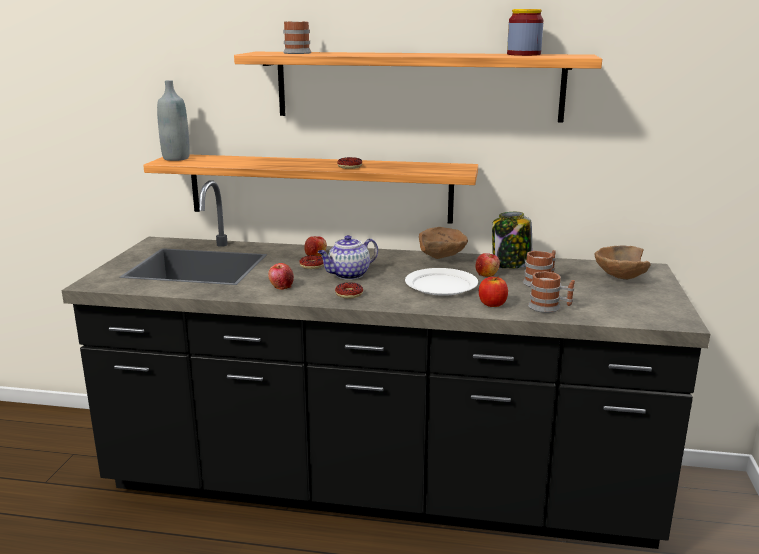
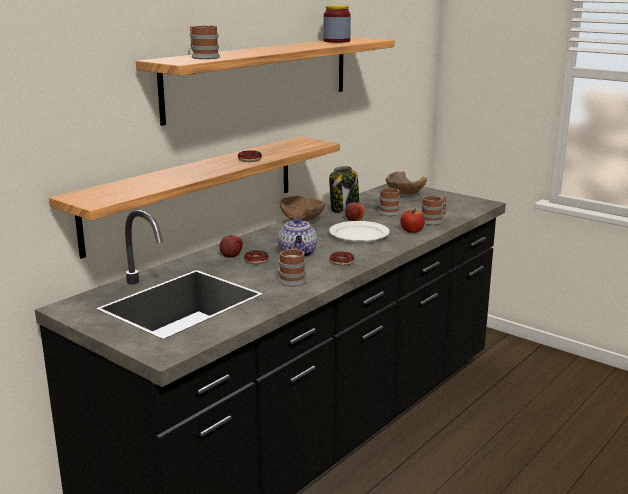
camera: 60 degrees left, 0 degrees up
(176, 158) = (87, 197): grey bottle -> none
(281, 286) = (292, 279): apple -> mug

